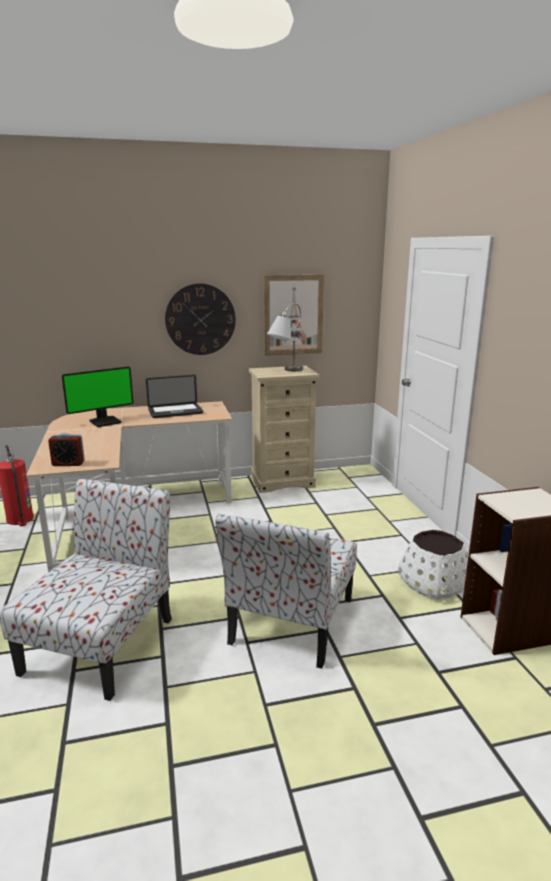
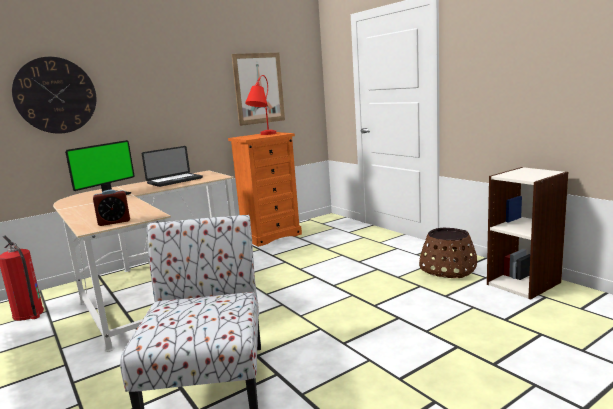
camera: 20 degrees left, 5 degrees down
(200, 319) = (181, 96): wall clock -> wall clock (55, 95)
(282, 481) = (271, 236): beige dresser -> orange dresser
(284, 371) = (262, 135): grey table lamp -> red table lamp
(291, 622) = (367, 320): chair -> none
(433, 582) = (448, 269): white planter -> brown planter

